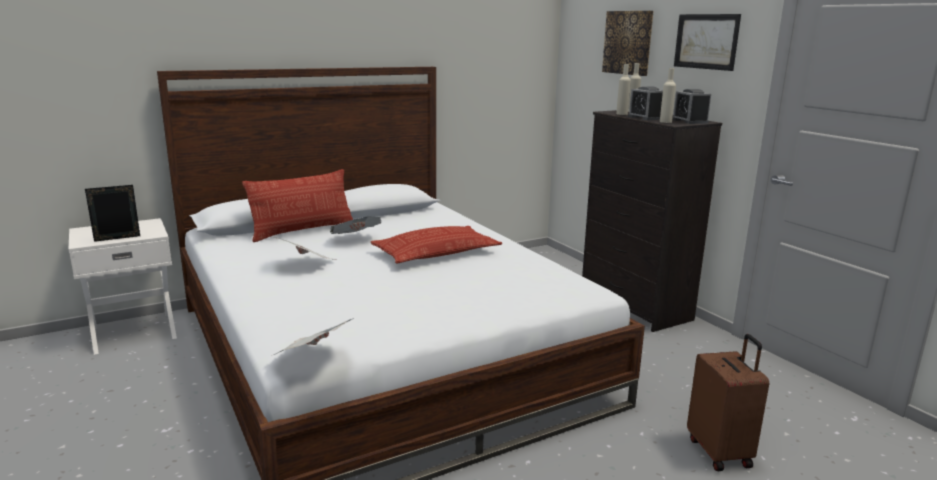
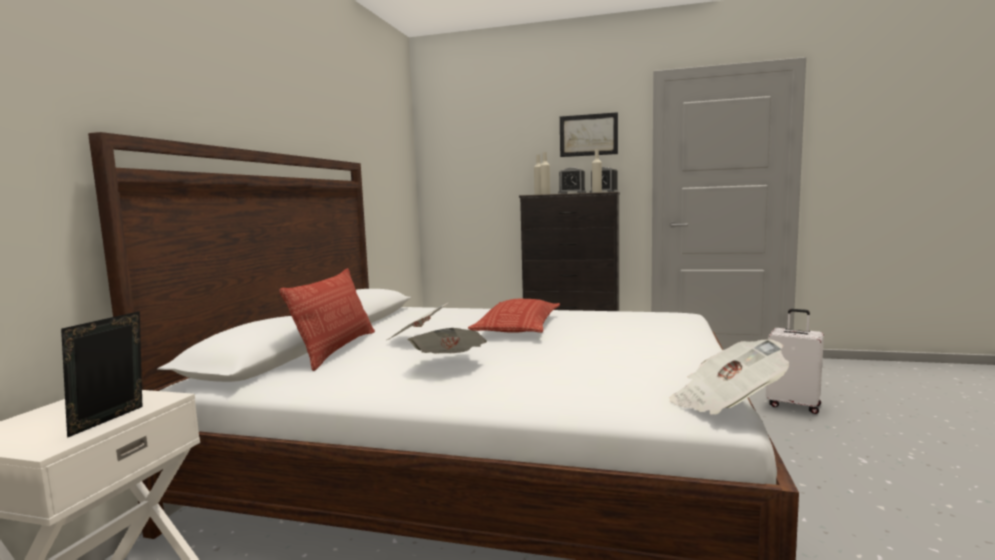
camera: 45 degrees left, 10 degrees down
(628, 42) = (506, 143): picture -> none
(720, 452) = (793, 405): brown suitcase -> white suitcase

